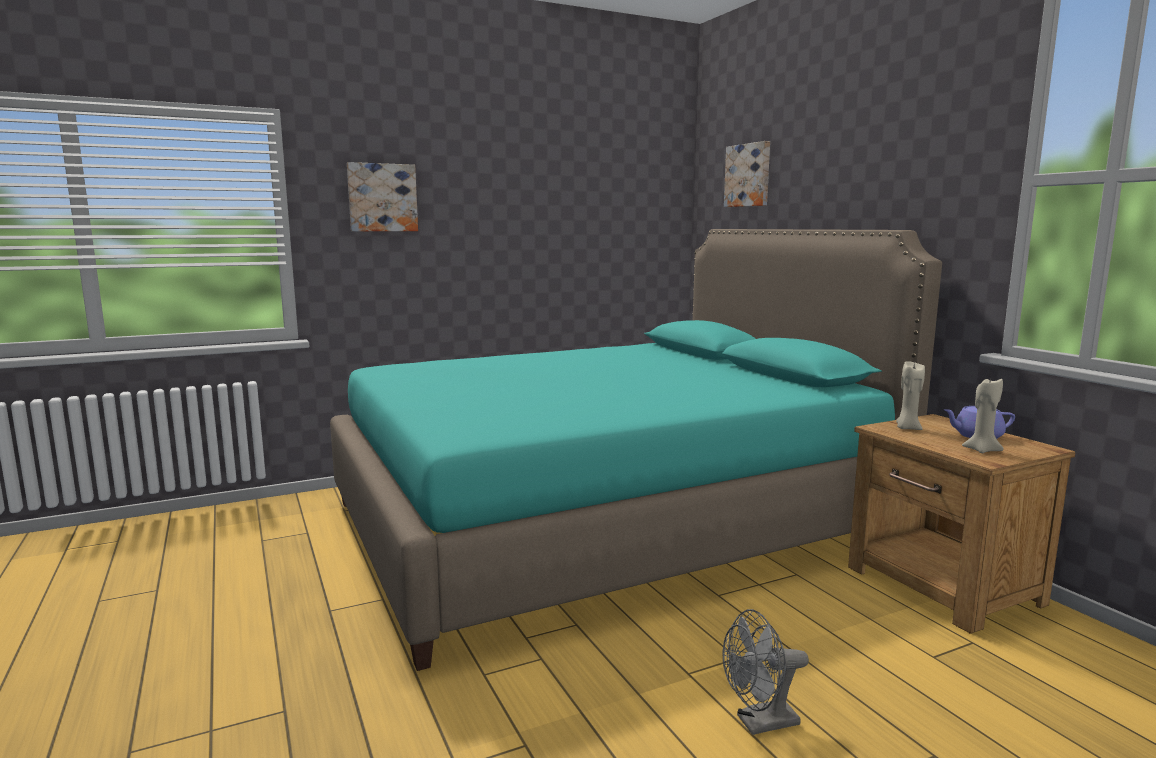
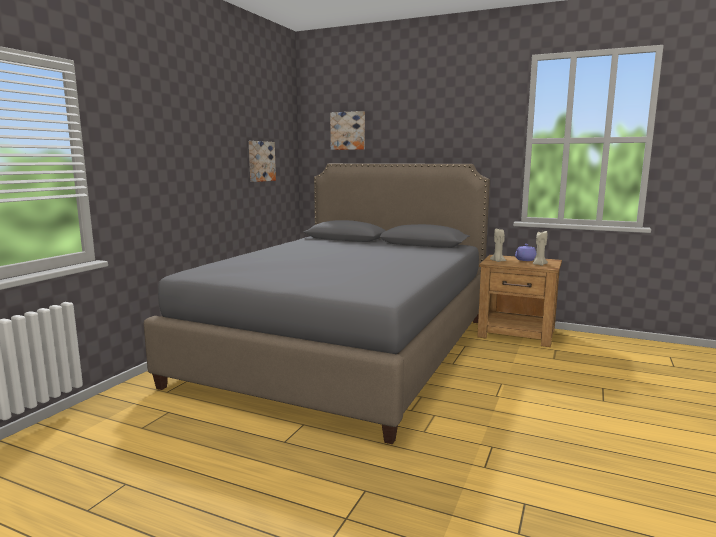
camera: 40 degrees left, 0 degrees up
(382, 197) = (145, 139): picture -> picture (260, 161)
(605, 521) = (345, 349): turquoise bed -> grey bed
(759, 723) = (546, 401): grey fan -> none

